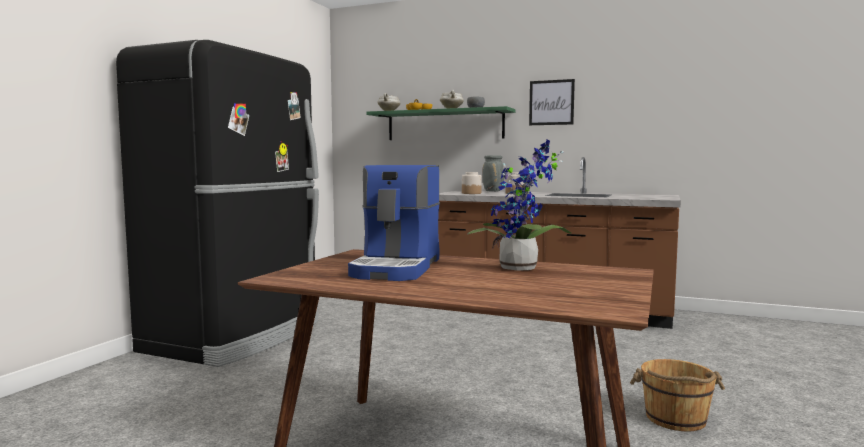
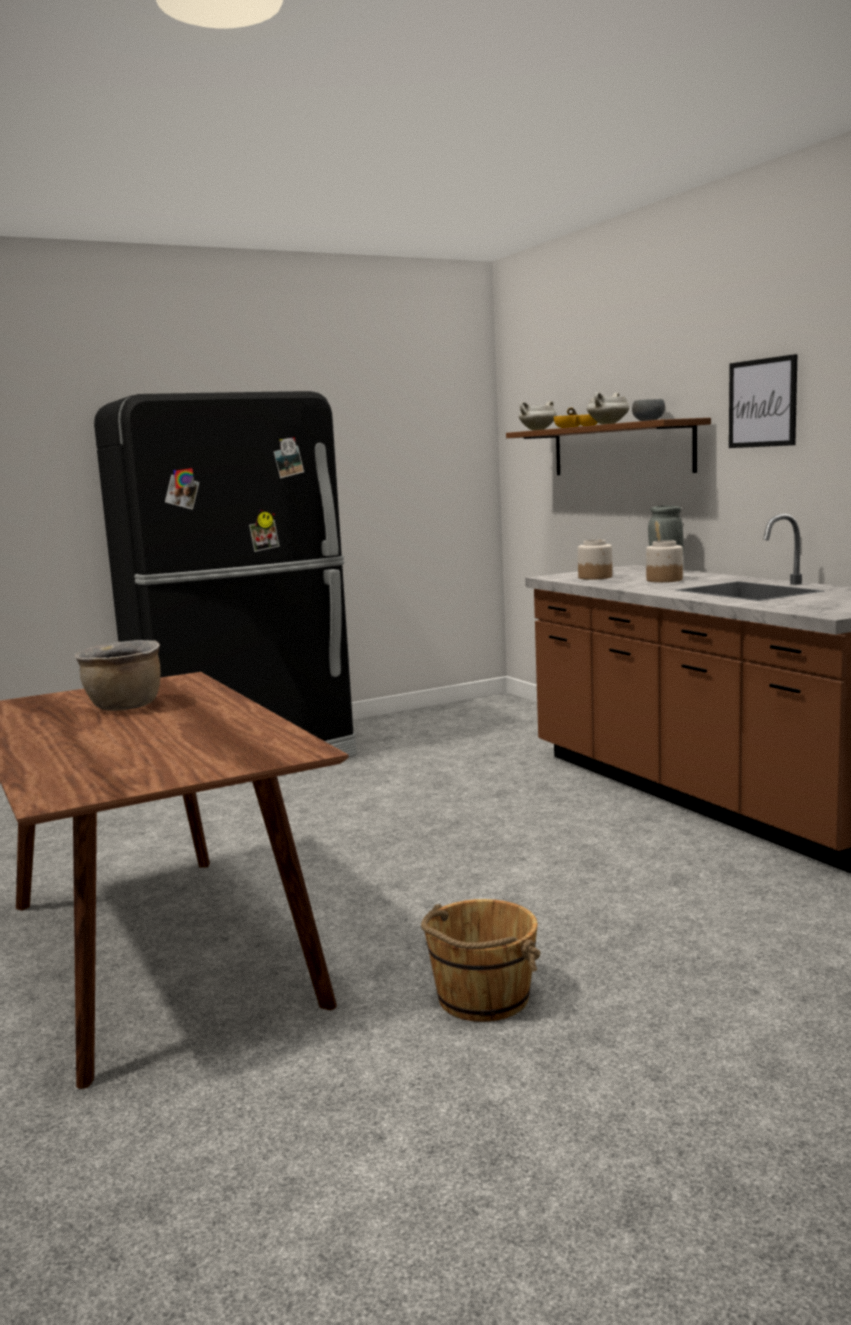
camera: 40 degrees right, 5 degrees up
(398, 268) = (125, 707): coffee machine -> brown cooking pot
(444, 125) = (620, 449): green shelf -> brown shelf
(521, 269) = (217, 728): potted plant -> none

